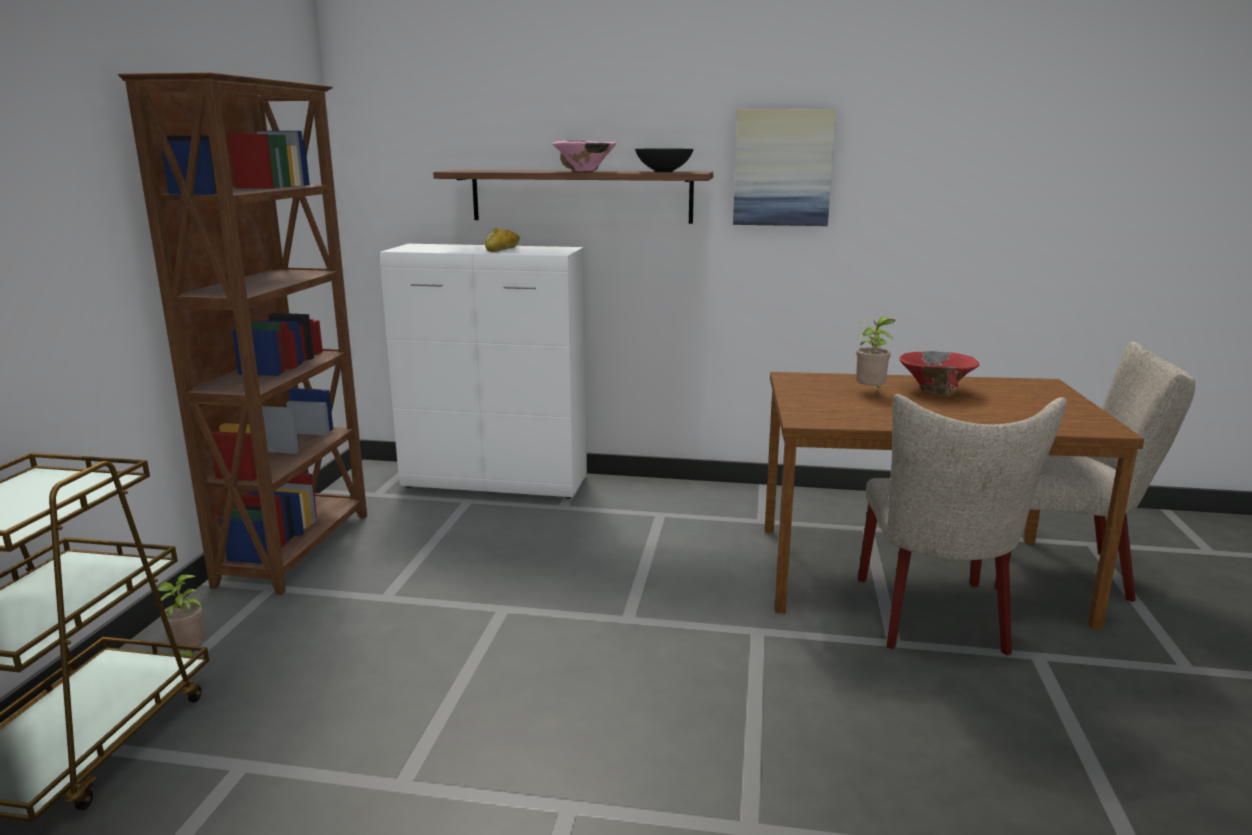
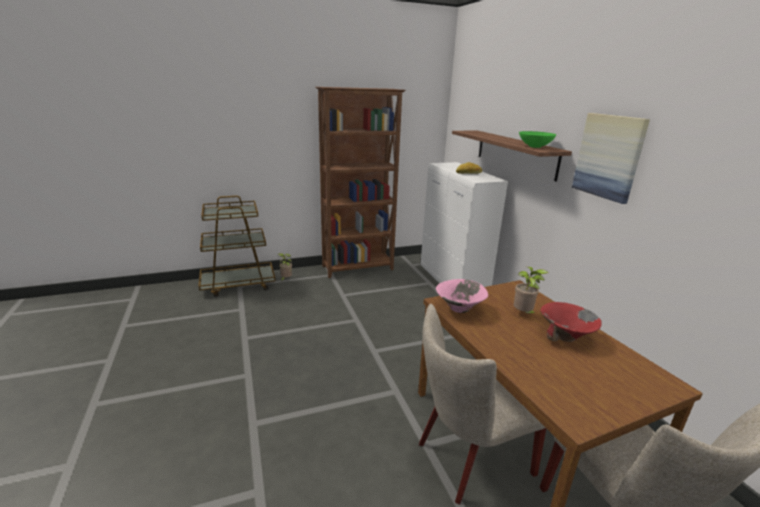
camera: 60 degrees right, 5 degrees up
(584, 171) = (504, 140): pink bowl -> pink bowl (459, 309)
(663, 171) = (534, 147): black bowl -> green bowl

